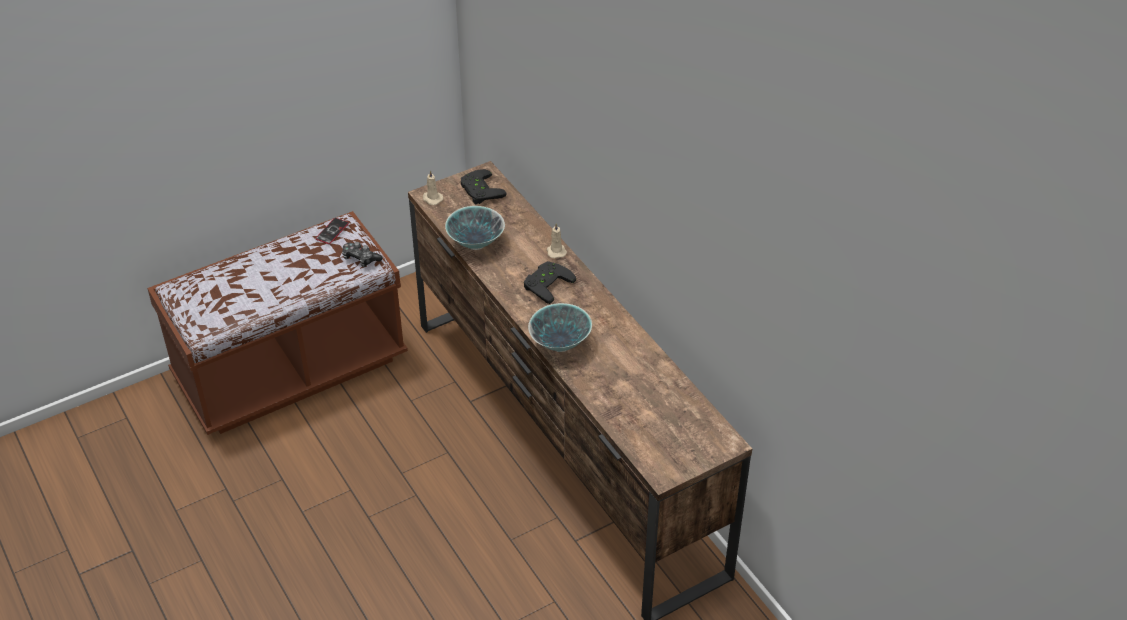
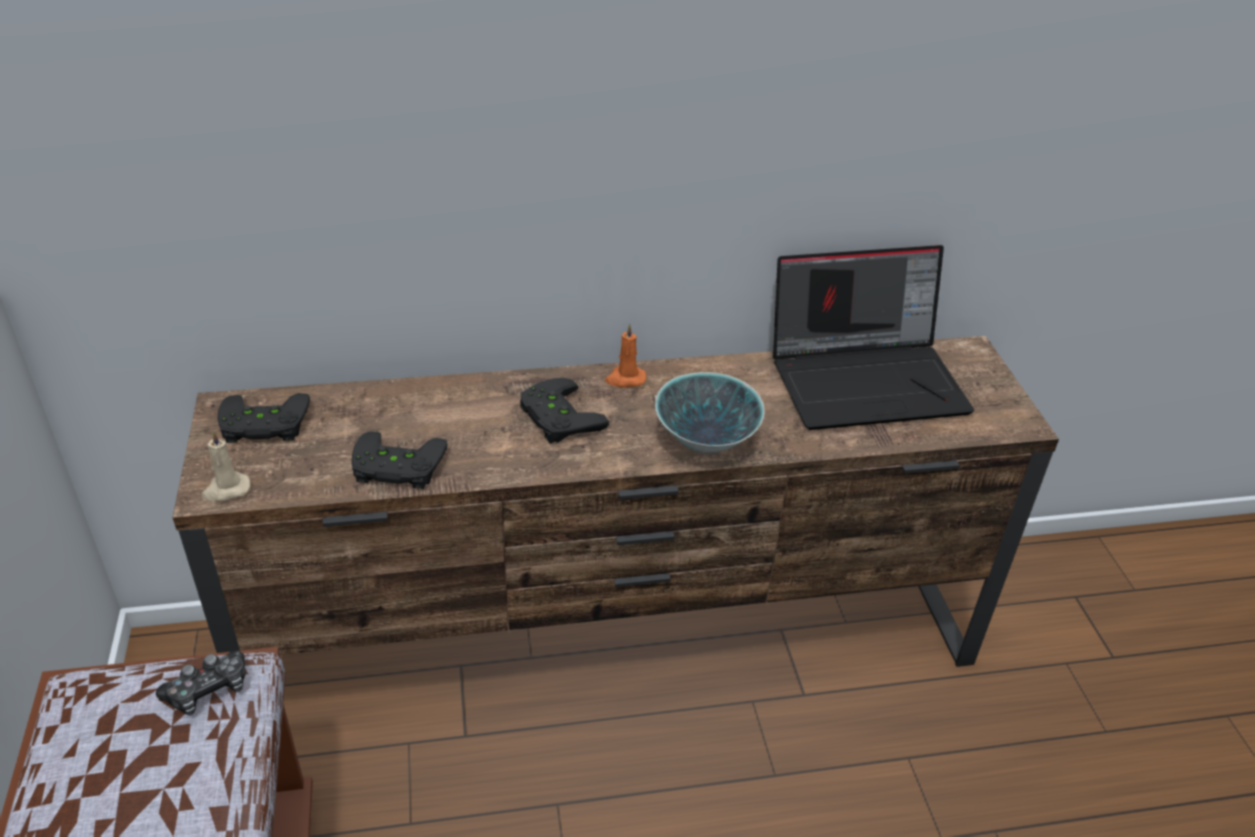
camera: 70 degrees left, 5 degrees down
(332, 231) = (85, 716): phone -> none
(475, 243) = (396, 469): bowl -> black game controller
(556, 251) = (488, 386): beige candle -> none
(595, 299) = (625, 379): none -> orange candle
(662, 398) = (867, 379): none -> laptop

